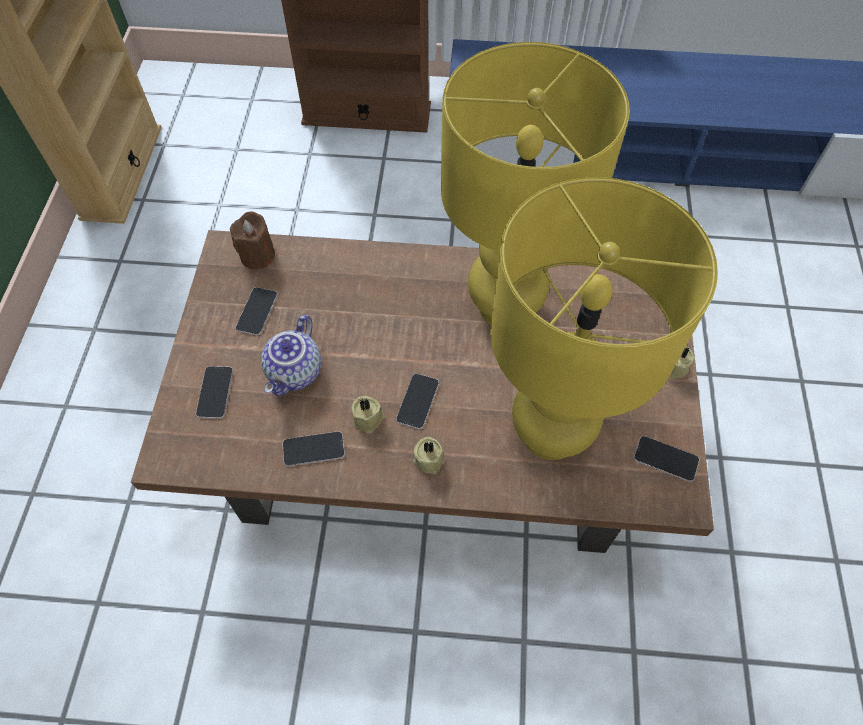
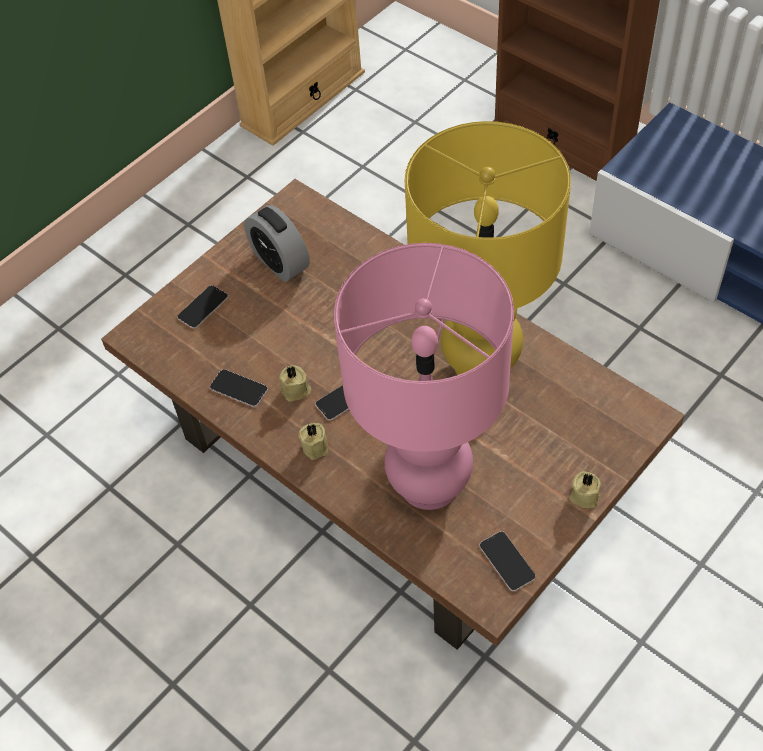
camera: 40 degrees right, 5 degrees down
(257, 255) = (315, 218): brown candle -> none
(257, 311) = (280, 262): phone -> alarm clock
(296, 373) = (271, 325): teapot -> none
(552, 433) = (429, 485): yellow table lamp -> pink table lamp

